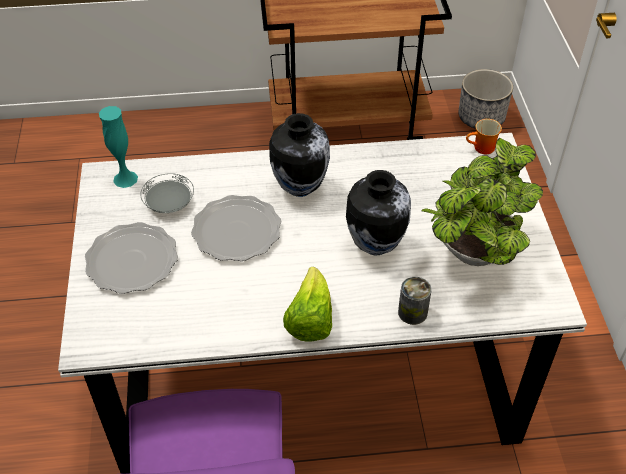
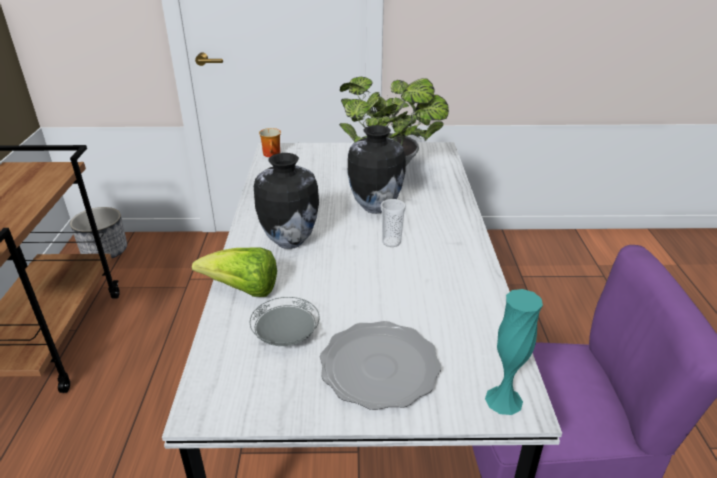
camera: 85 degrees left, 15 degrees down
(125, 179) = (222, 380): turquoise vase -> turquoise vase (503, 400)
(237, 230) = (342, 283): plate -> none
(307, 262) = (391, 242): none -> cup
(310, 320) = (462, 244): lettuce -> lettuce (243, 290)
(412, 312) = (449, 197): can -> none

